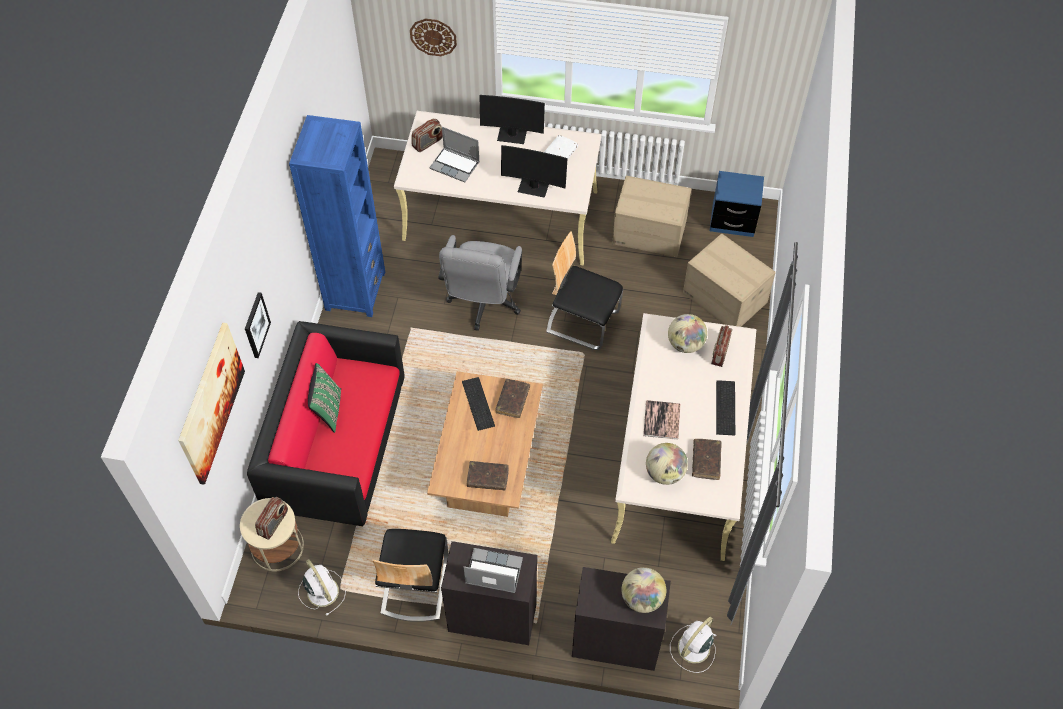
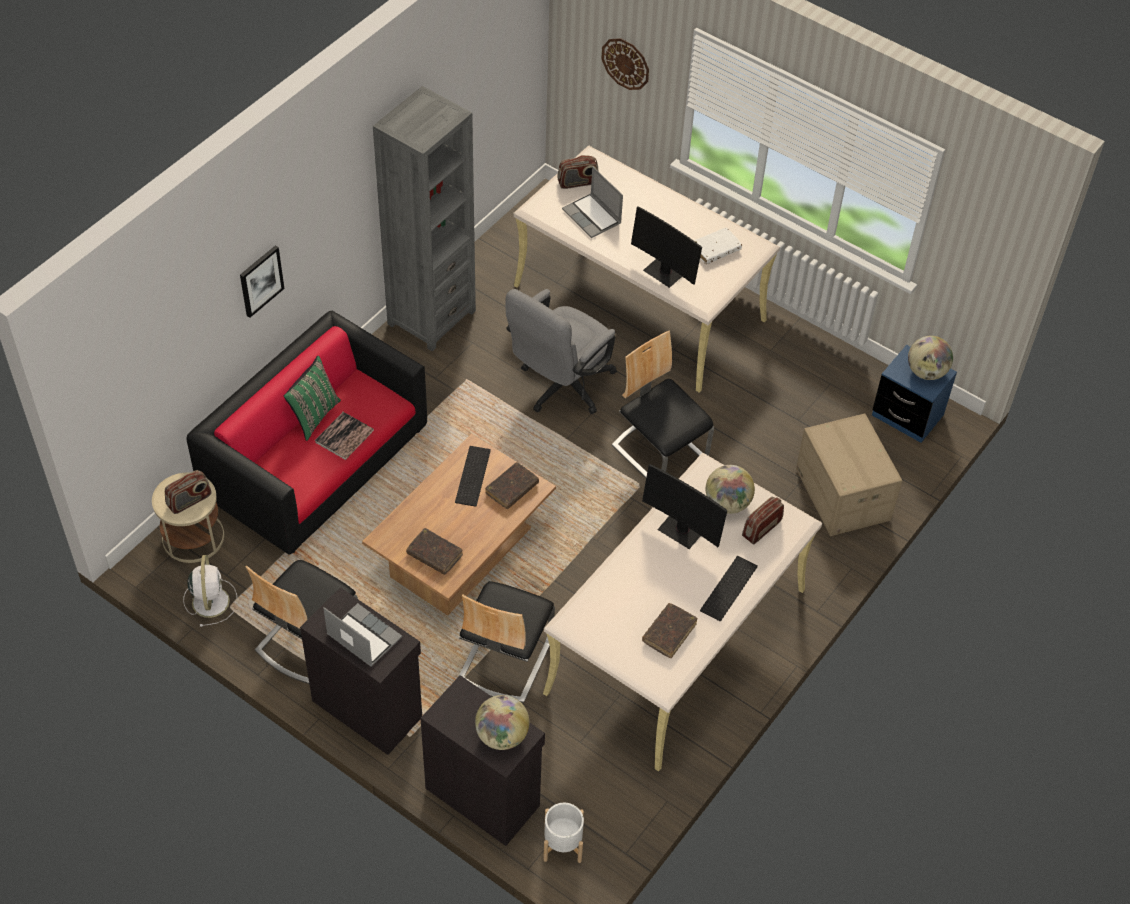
camera: 25 degrees right, 5 degrees down
(210, 403) = (157, 327): picture -> none
(355, 290) = (431, 317): blue bookcase -> grey bookcase
(512, 135) = (676, 209): monitor -> monitor (682, 530)
(568, 530) = (504, 659): none -> chair
(649, 232) = (798, 388): cardboard box -> none
(661, 420) = (647, 570): book -> book (344, 436)
(664, 473) = (614, 625): globe -> globe (926, 372)
(692, 648) = (563, 844): white fan -> white planter

